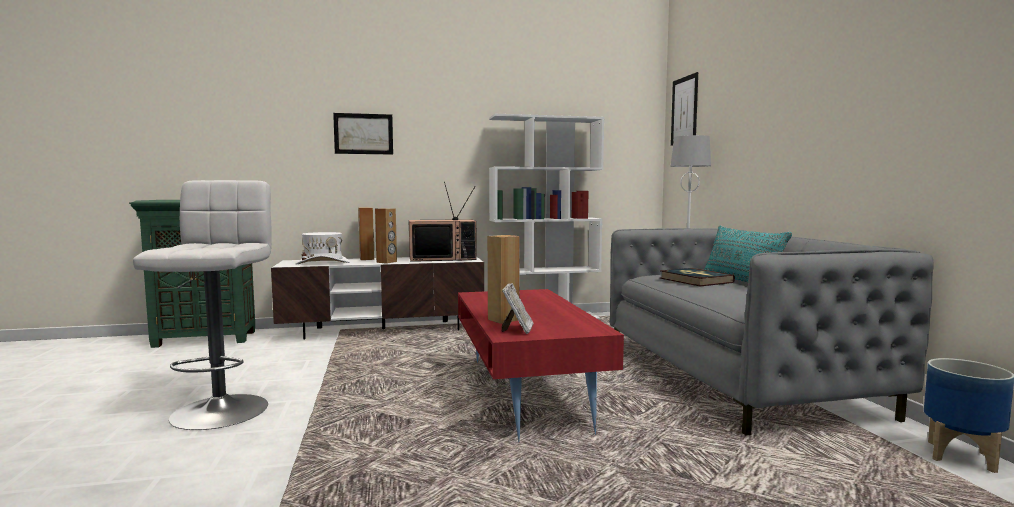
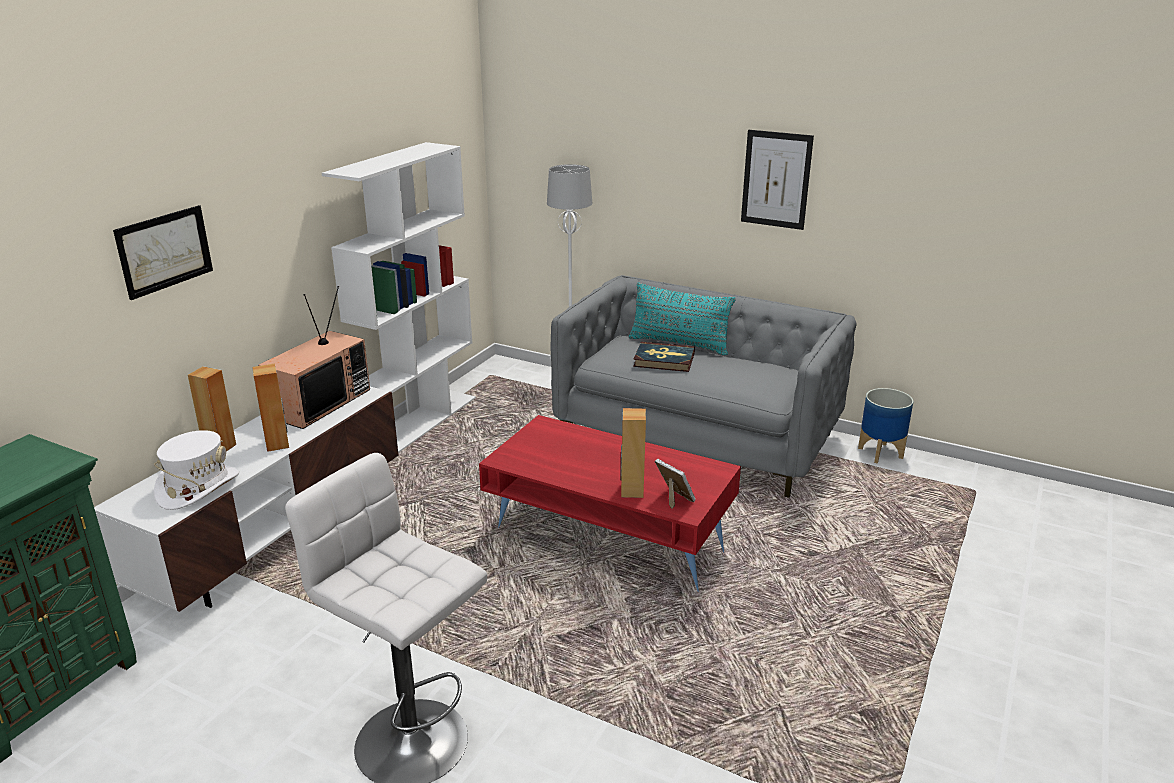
camera: 50 degrees left, 20 degrees up
(684, 110) = (527, 118): picture -> picture (776, 179)

